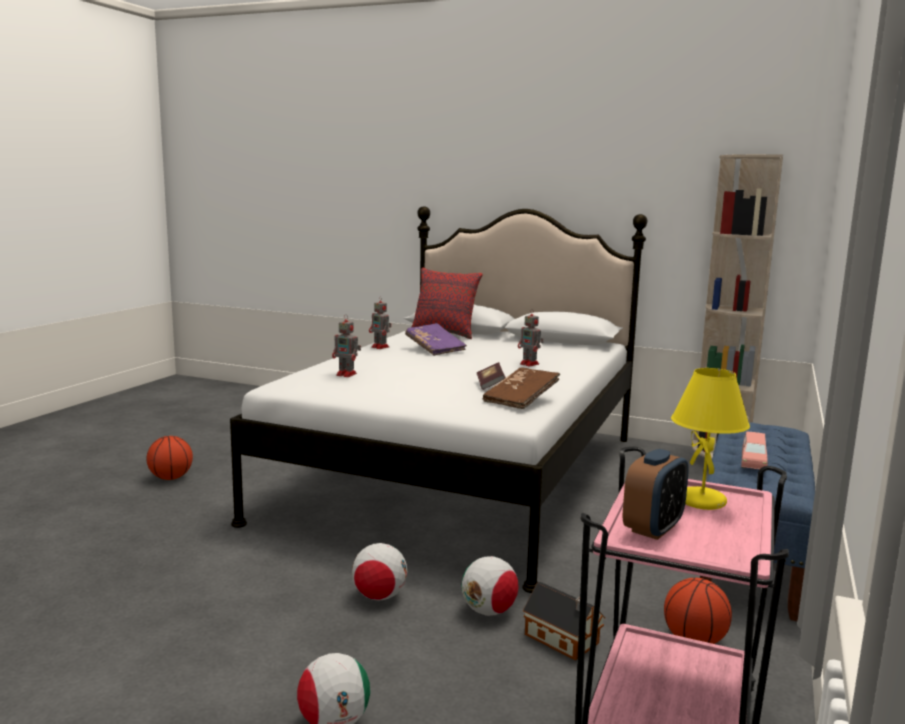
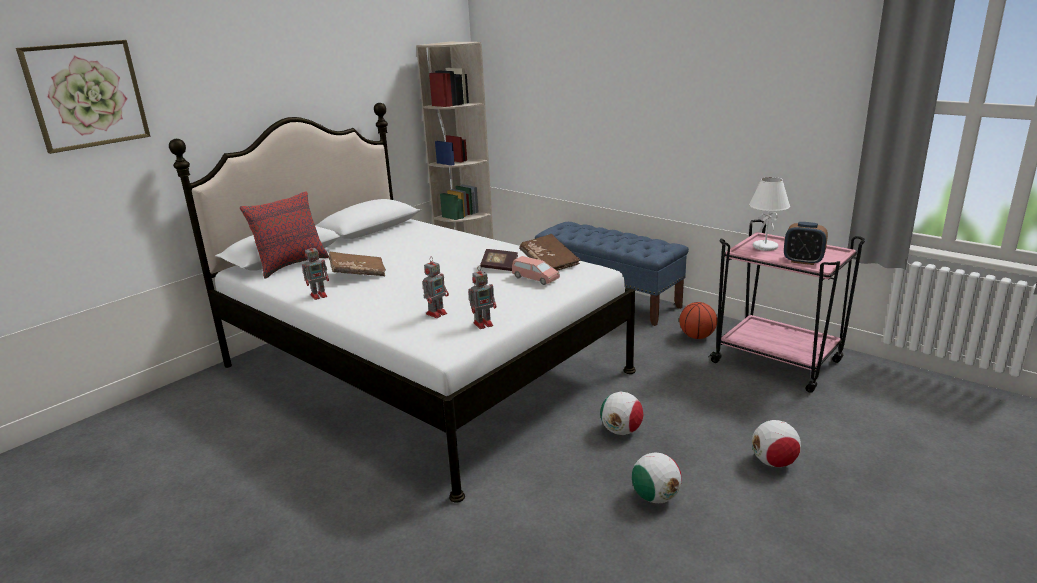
camera: 70 degrees left, 10 degrees up
(170, 478) = (279, 555): basketball -> none
(383, 163) = (86, 95): none -> picture
(435, 349) = (358, 273): purple book -> brown book
(489, 611) = (652, 391): football -> football (655, 497)
(530, 364) = (446, 248): toy robot -> toy robot (484, 324)
(563, 640) = (691, 372): toy house -> none
(653, 528) = (803, 261): alarm clock -> alarm clock turned 150 degrees clockwise
(703, 501) = (765, 247): yellow table lamp -> white table lamp
(753, 462) = (623, 241): pink toy car -> pink toy car (535, 278)

